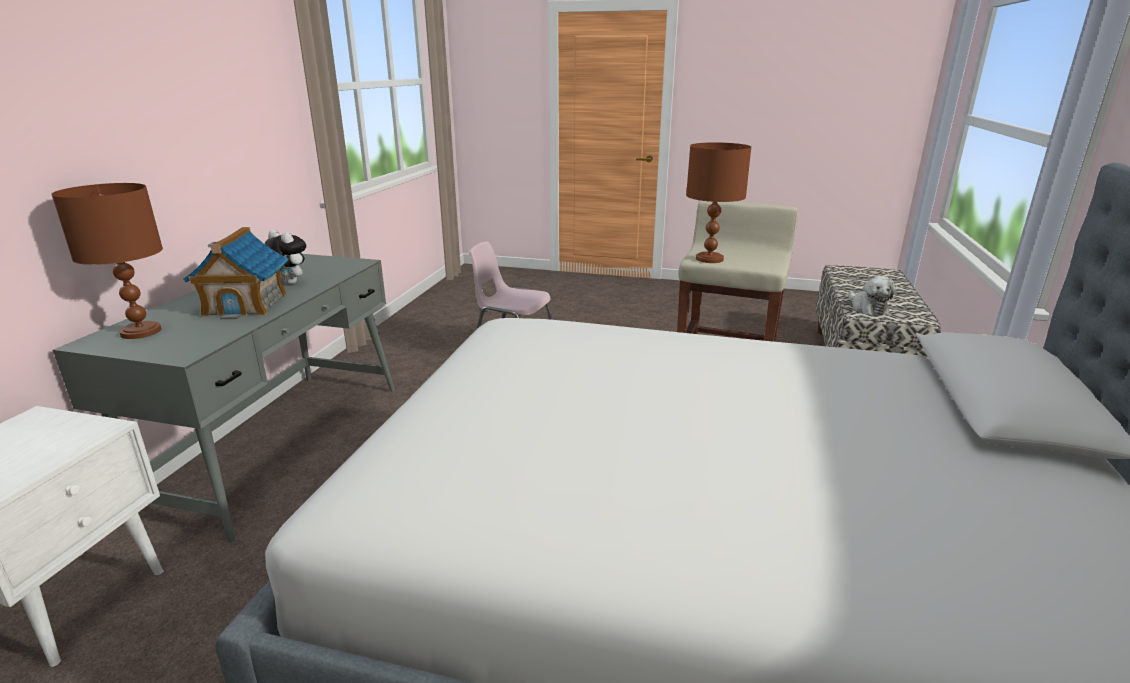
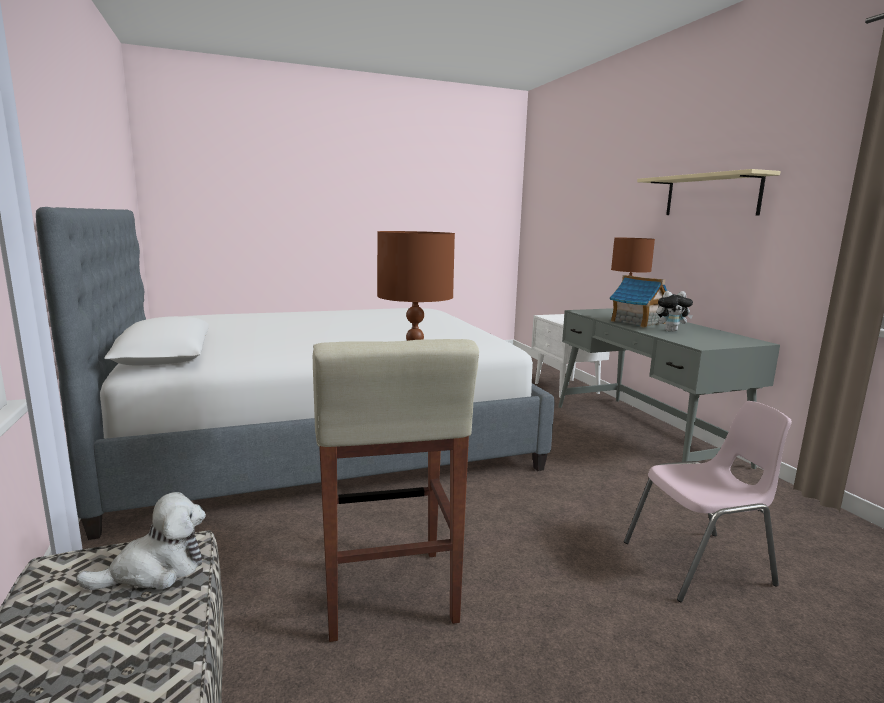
camera: 145 degrees right, 10 degrees down
(141, 95) = (711, 195): none -> beige shelf
(867, 308) = (155, 570): plush toy -> plush toy turned 105 degrees clockwise

